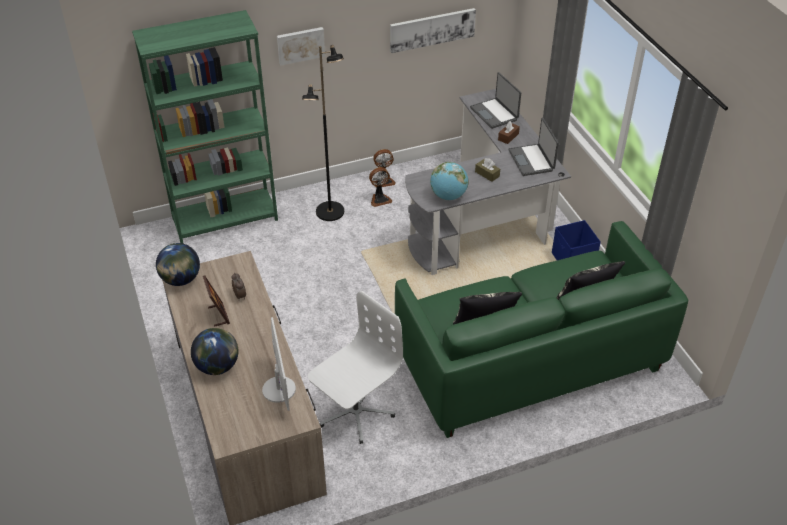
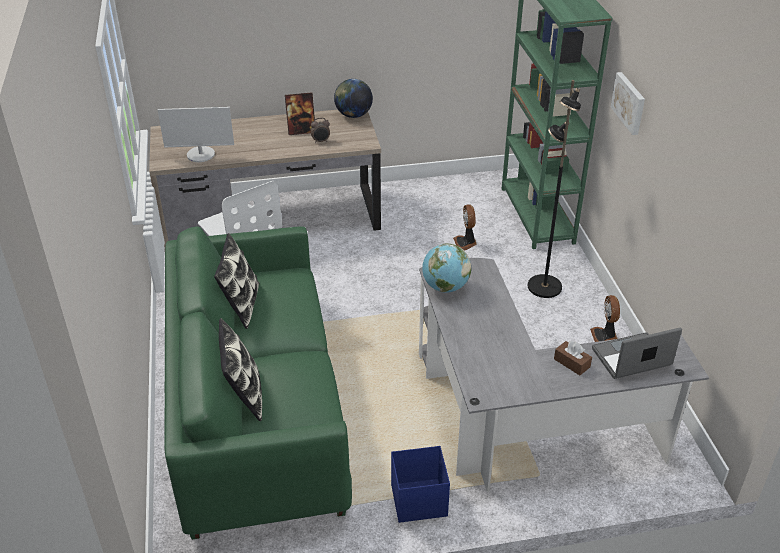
camera: 100 degrees right, 5 degrees down
(218, 366) = (242, 129): globe -> none
(380, 199) = (566, 329): fan -> fan (465, 243)
(432, 29) = (707, 215): picture -> none
(487, 174) = (485, 327): brown tissue box -> none
(532, 160) = (511, 376): laptop -> none

